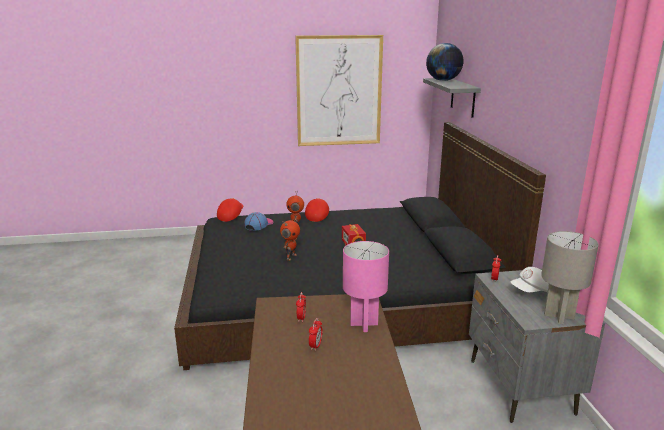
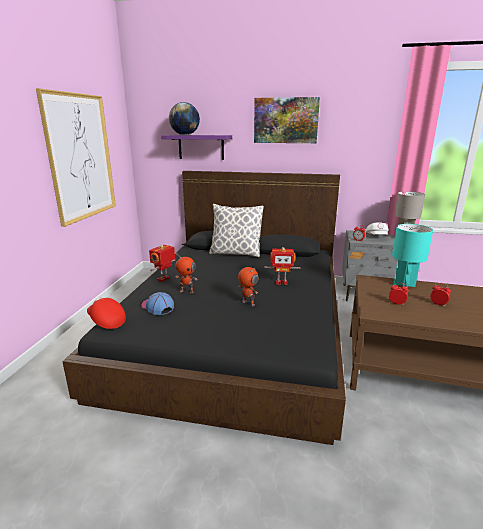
camera: 70 degrees left, 0 degrees up
(317, 216) = (164, 279): red cap -> toy robot
(363, 324) = (404, 285): pink table lamp -> turquoise table lamp
(417, 231) = (235, 253): none -> pillow
(463, 97) = (201, 147): grey shelf -> purple shelf
(516, 78) = (286, 120): none -> picture

